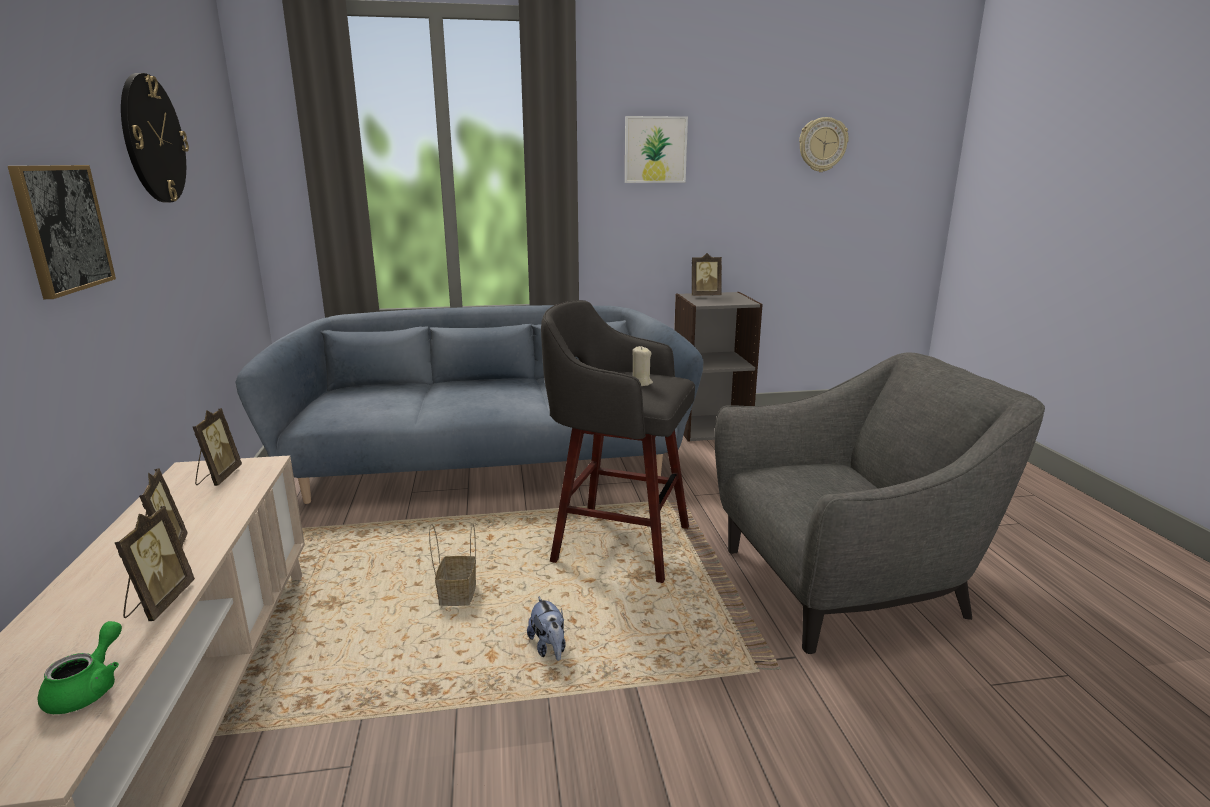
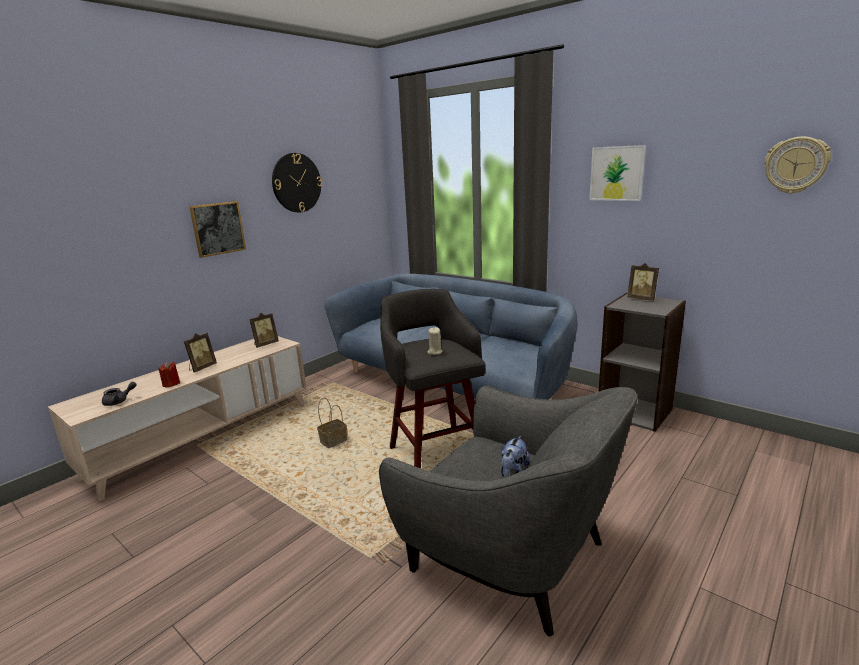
camera: 50 degrees right, 0 degrees up
(89, 688) = (119, 401): green teapot -> grey teapot
(158, 603) = (171, 384): picture frame -> red candle
(549, 647) = (321, 485): plush toy -> plush toy (513, 473)

